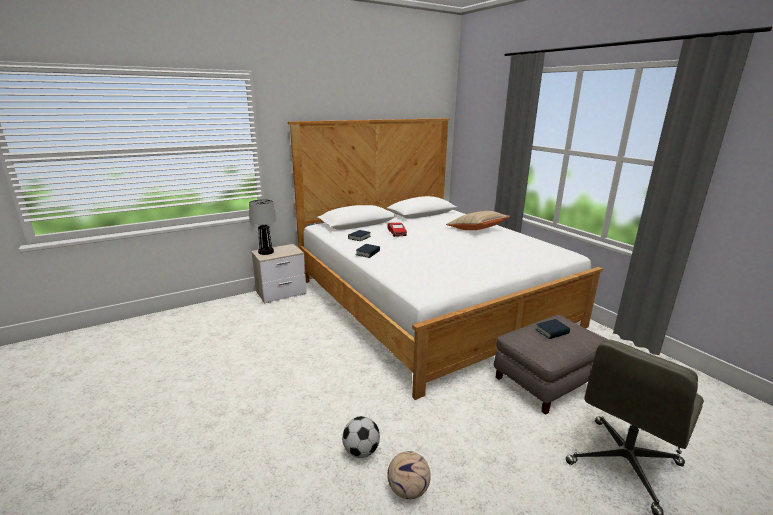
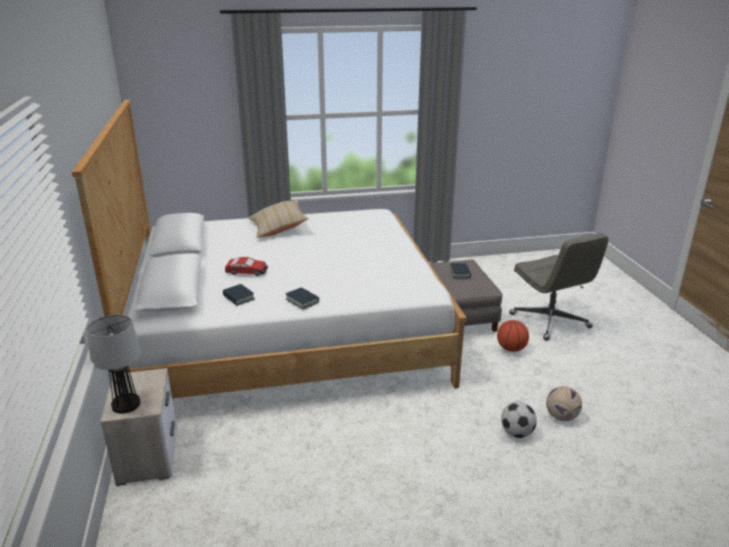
camera: 70 degrees left, 5 degrees up
(517, 431) = (511, 349): none -> basketball

